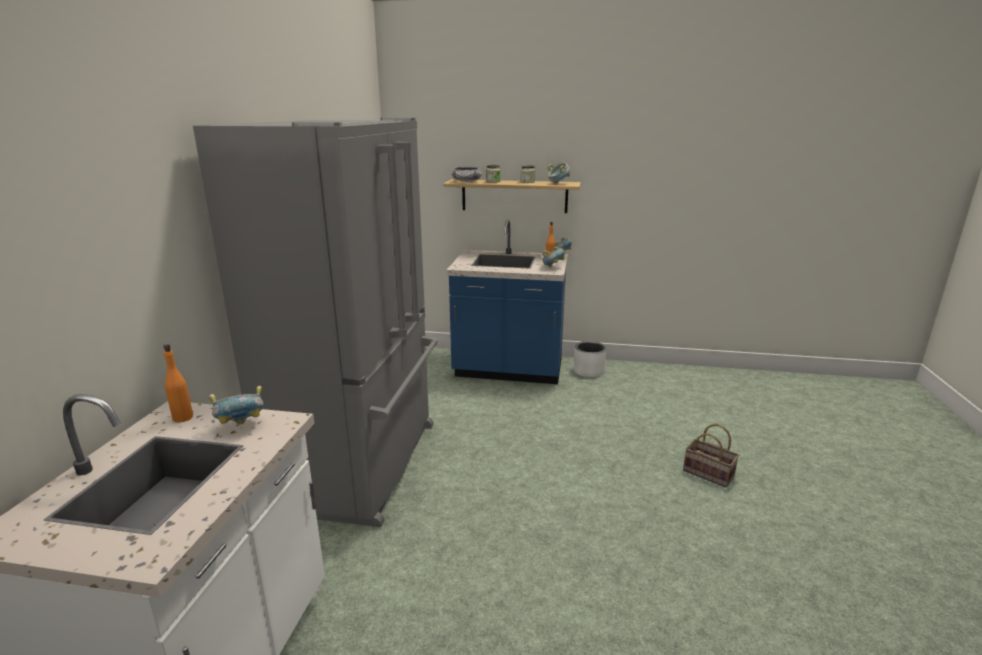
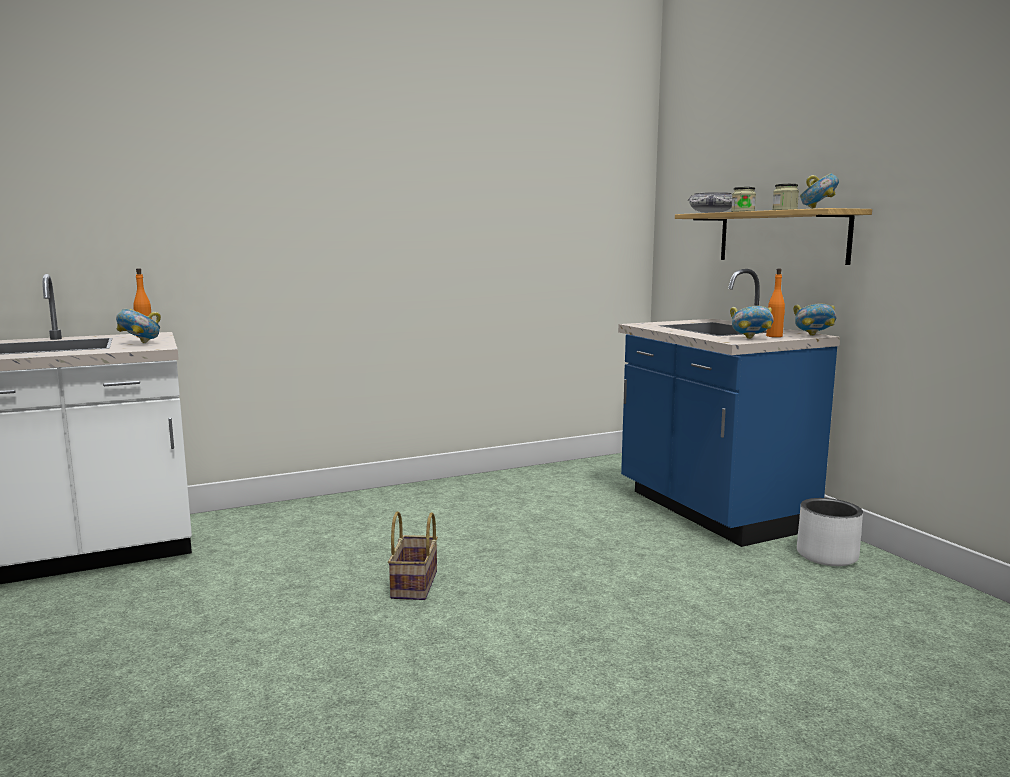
camera: 55 degrees right, 10 degrees down
(363, 464) = (396, 510): grey fridge -> none
(709, 473) = (703, 731): basket -> basket (415, 585)

